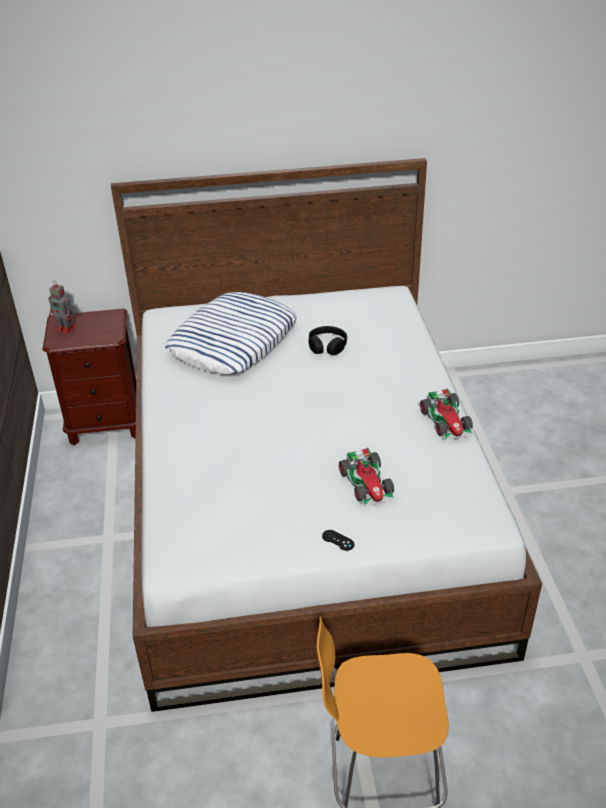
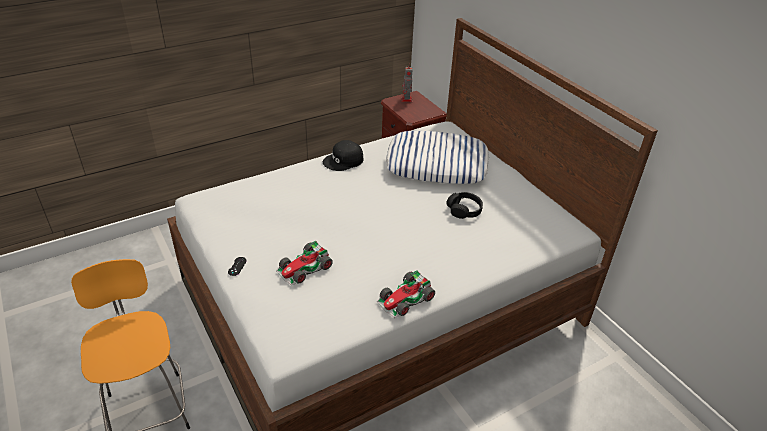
camera: 65 degrees right, 0 degrees up
(175, 409) = (343, 161): none -> black cap

